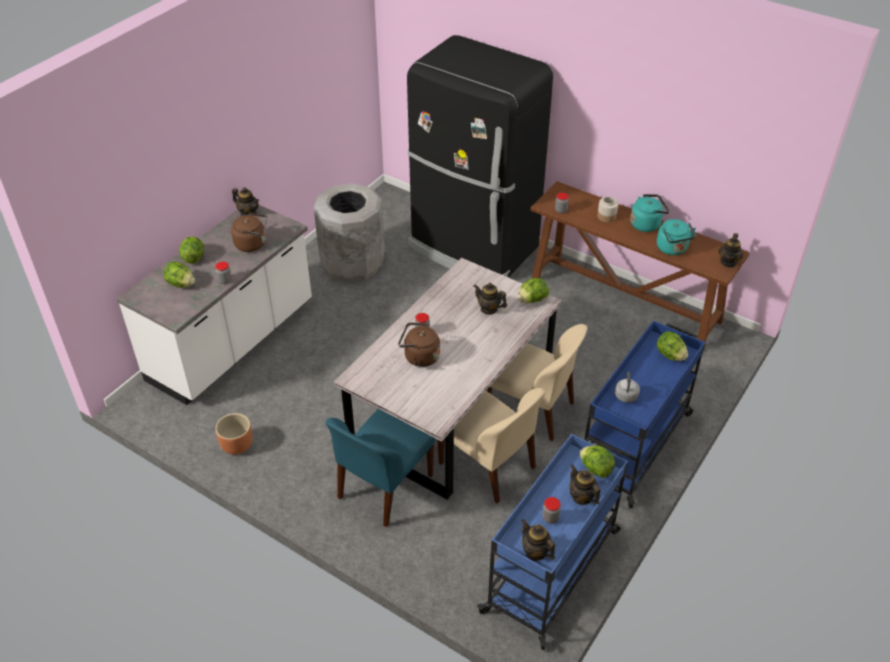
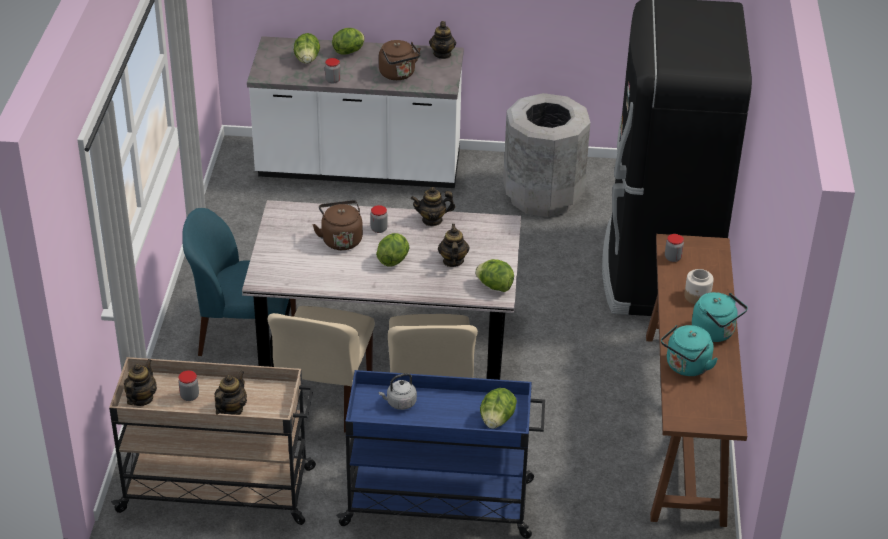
camera: 60 degrees right, 5 degrees down
(236, 445) = (232, 225): brown planter -> none
(553, 569) = (219, 490): blue cart -> beige cart
(595, 469) = (276, 409): lettuce -> lettuce (393, 260)
(728, 262) = (706, 421): teapot -> teapot (432, 220)

